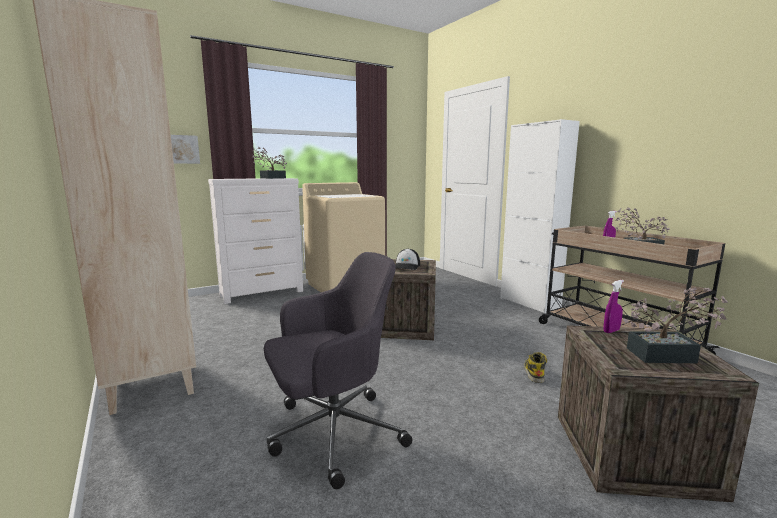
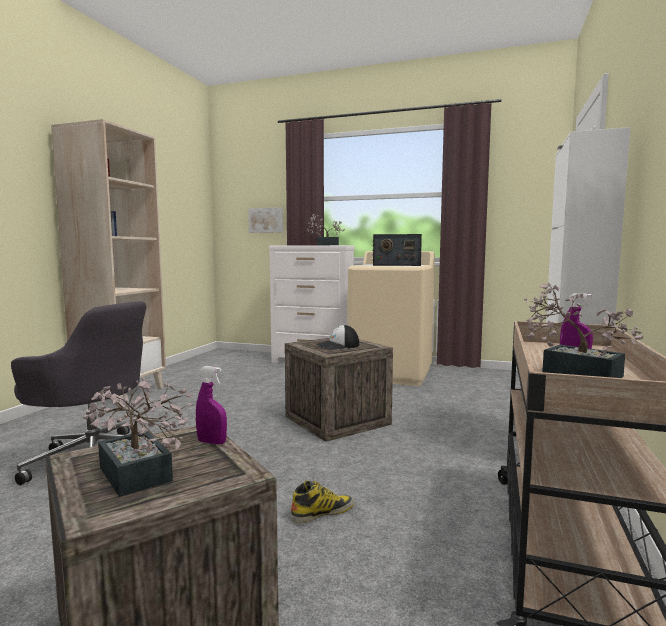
camera: 50 degrees right, 5 degrees down
(351, 195) = (395, 265): none -> radio

